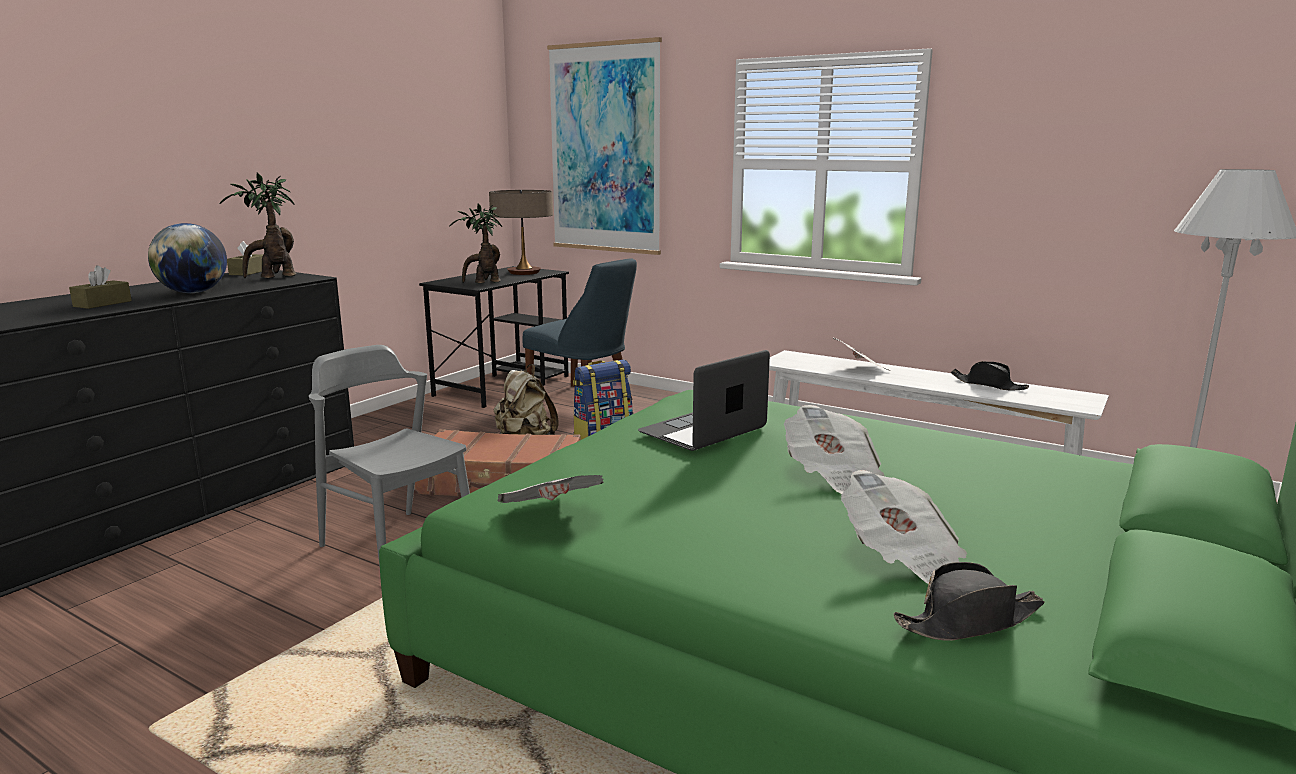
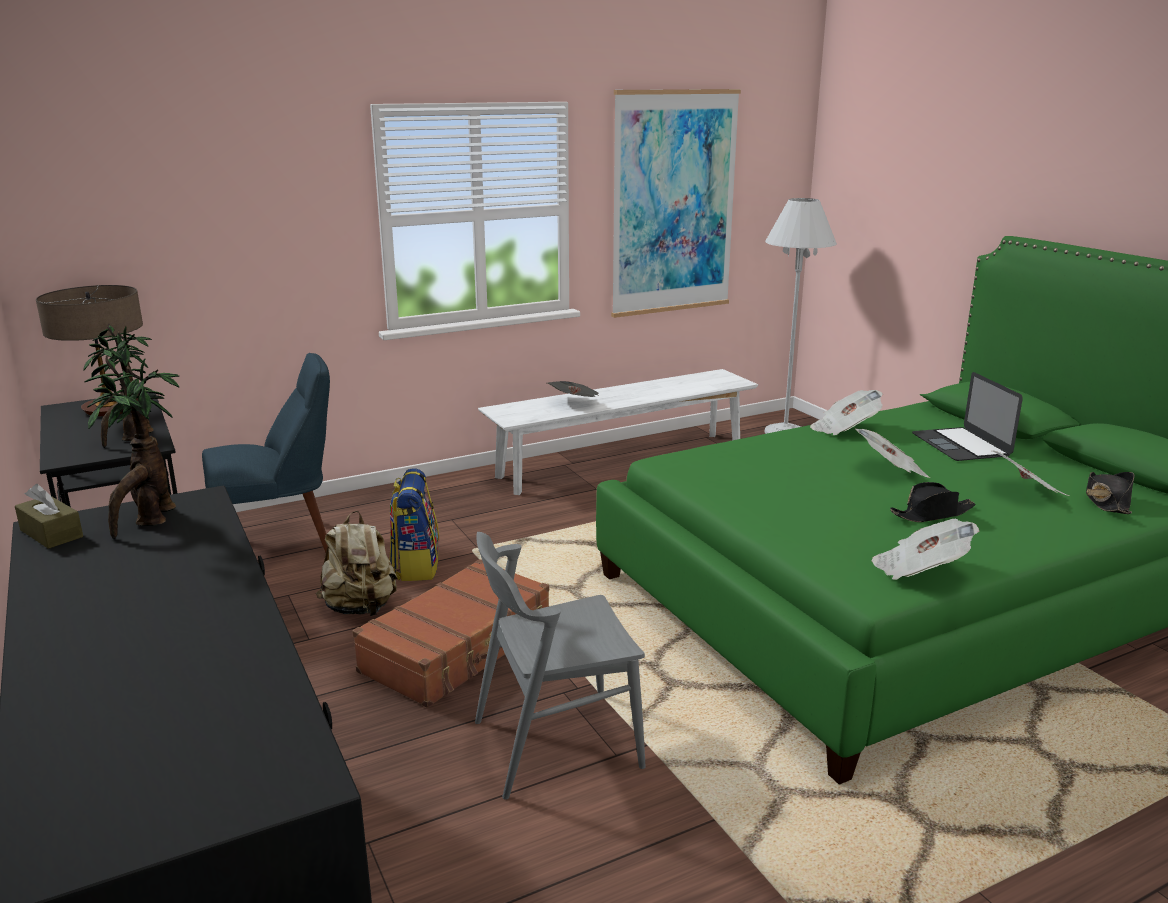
camera: 60 degrees left, 5 degrees up
(102, 304) = (194, 652): brown tissue box -> none
(193, 292) = (201, 580): globe -> none
(605, 149) = (188, 218): picture -> picture (673, 203)
(703, 430) = (774, 481): laptop -> laptop (961, 444)
(936, 441) = (844, 429): none -> newspaper
(988, 384) = (665, 385): black hat -> black hat (932, 514)

